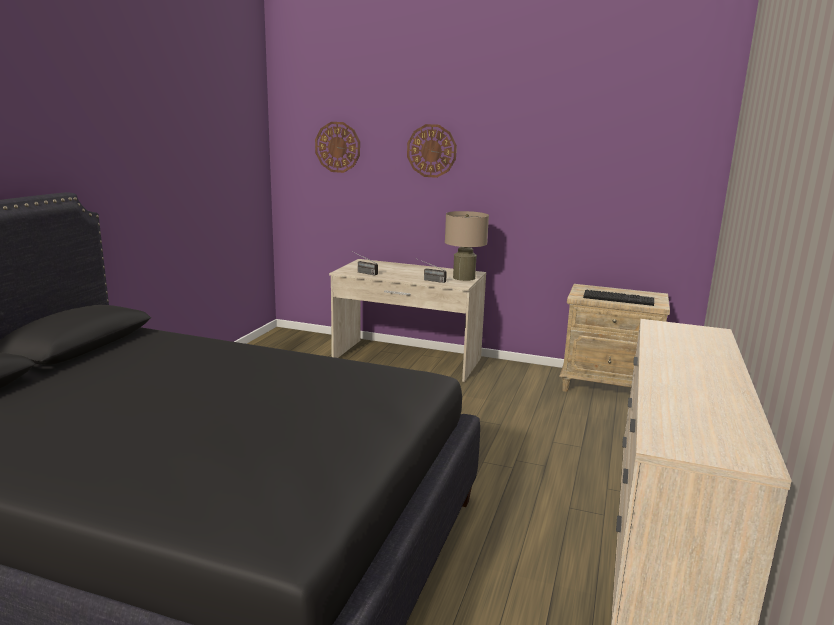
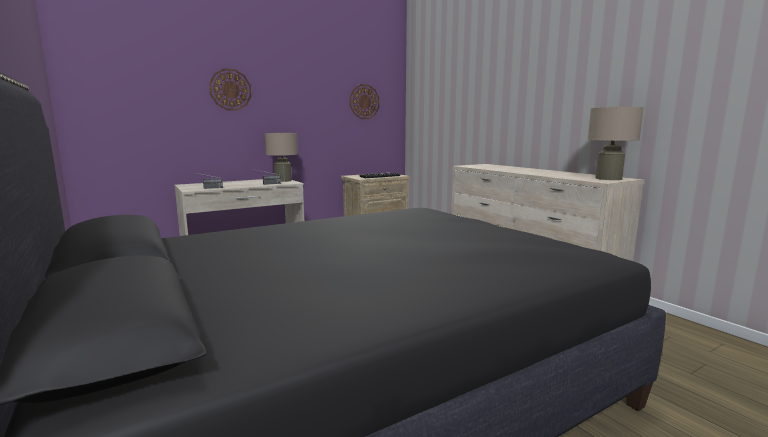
camera: 50 degrees left, 5 degrees down
(337, 147) = (138, 86): wall clock -> wall clock (364, 102)
(715, 445) = (608, 178): none -> beige table lamp

